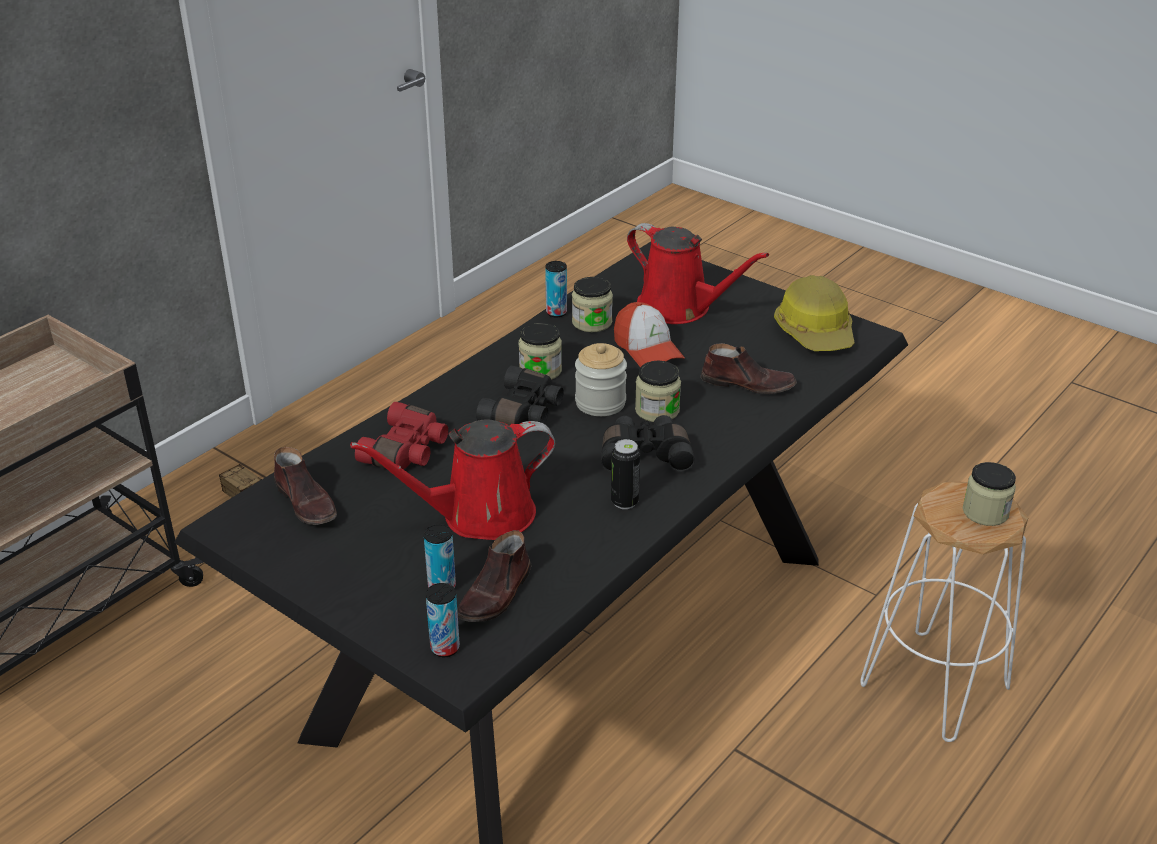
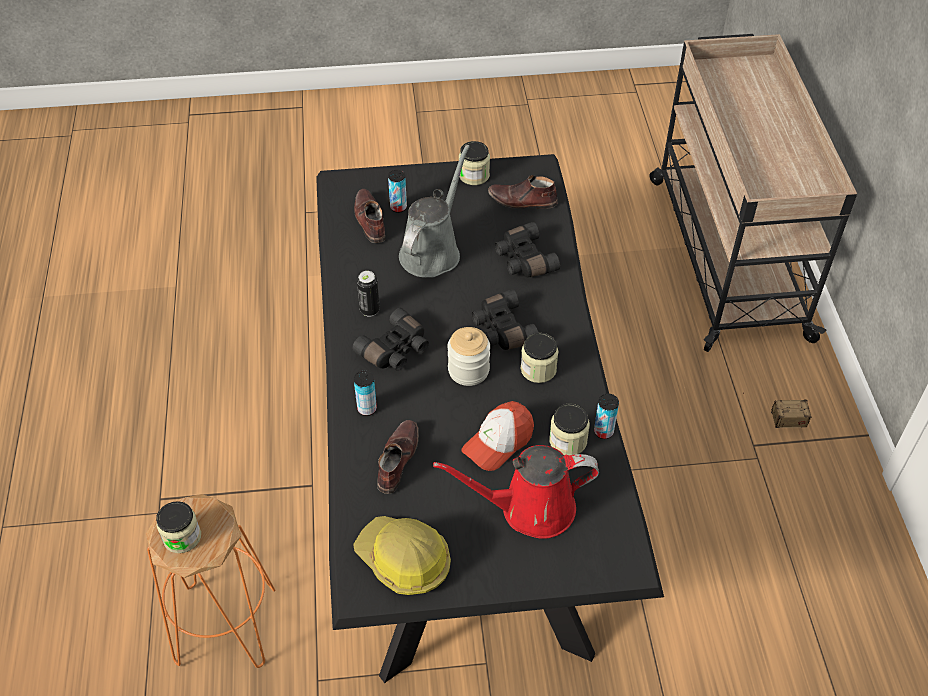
camera: 135 degrees right, 15 degrees up
(407, 451) = (523, 260): red binoculars -> black binoculars
(445, 648) = (359, 185): can -> can (367, 409)
(479, 515) = (432, 251): red watering can -> grey watering can
(647, 349) = (498, 442): cap -> cap turned 60 degrees counterclockwise
(657, 410) = (428, 390): jar -> jar (474, 175)
(748, 384) = (397, 459): brown shoe -> brown shoe turned 135 degrees clockwise
(933, 686) = (225, 624): white stool -> orange stool

